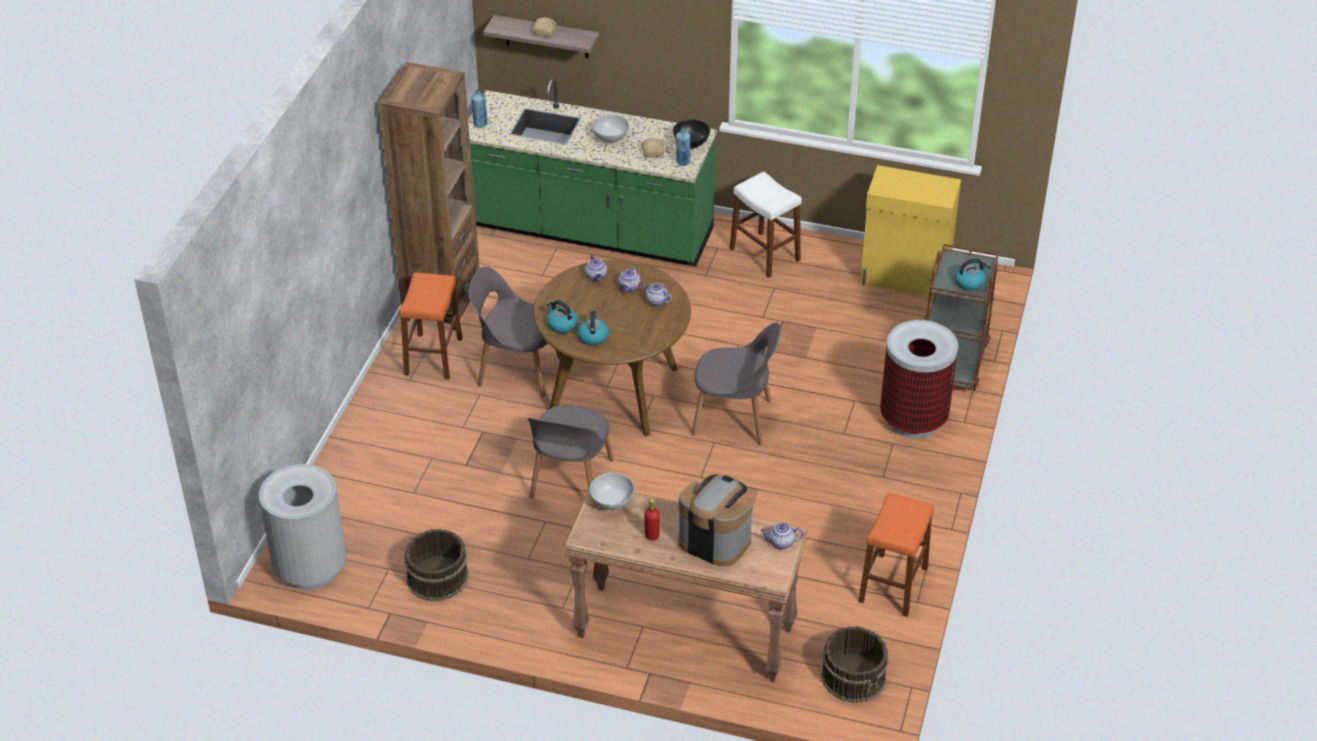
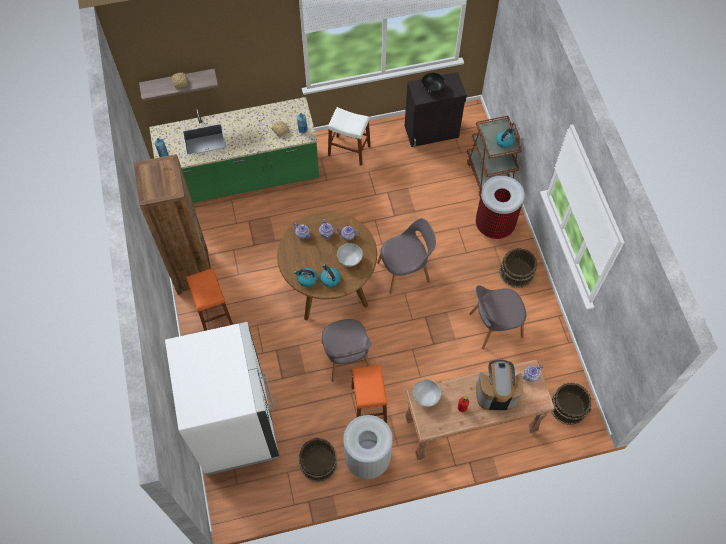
camera: 30 degrees left, 20 degrees up
(311, 567) = (243, 495): grey trash can -> grey trash can (367, 458)
(362, 490) = (236, 426): none -> white fridge
(517, 370) = (267, 297): grey chair -> grey chair (494, 326)
(611, 138) = (249, 131): white bowl -> white bowl (350, 259)
(691, 143) = (298, 114): black bowl -> black bowl (432, 88)
(893, 585) = (551, 338): orange stool -> orange stool (369, 404)
(902, 487) = (516, 273): none -> brown bucket
(905, 278) = (432, 132): yellow cabinet -> black cabinet

